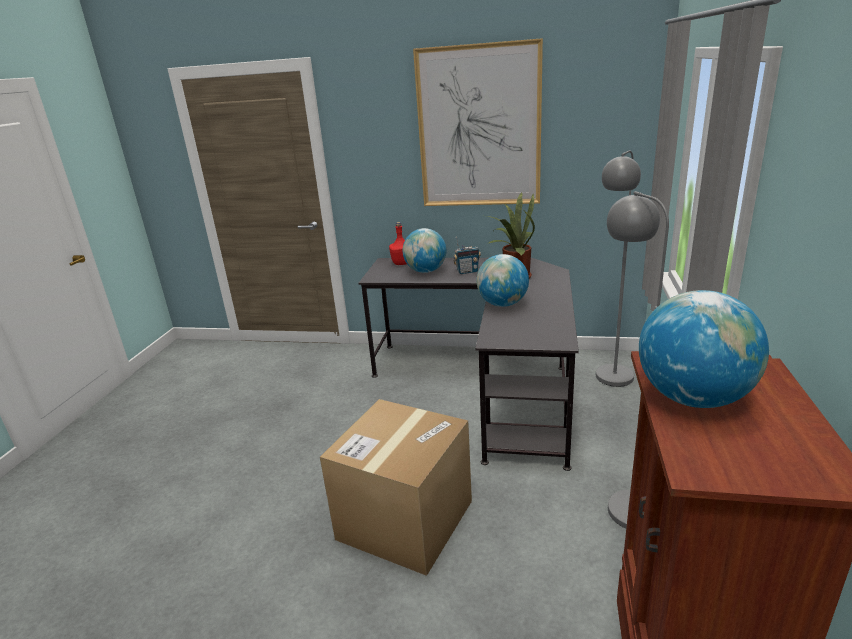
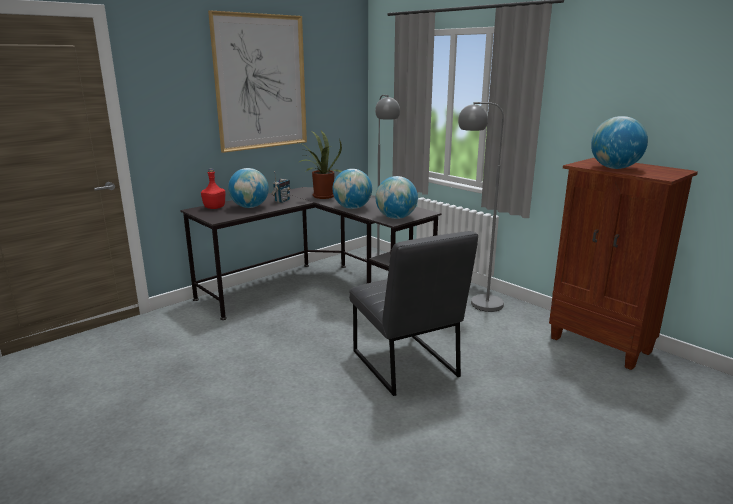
camera: 55 degrees left, 5 degrees down
(405, 520) = (405, 365): cardboard box -> grey chair
(508, 336) = (396, 218): none -> globe

